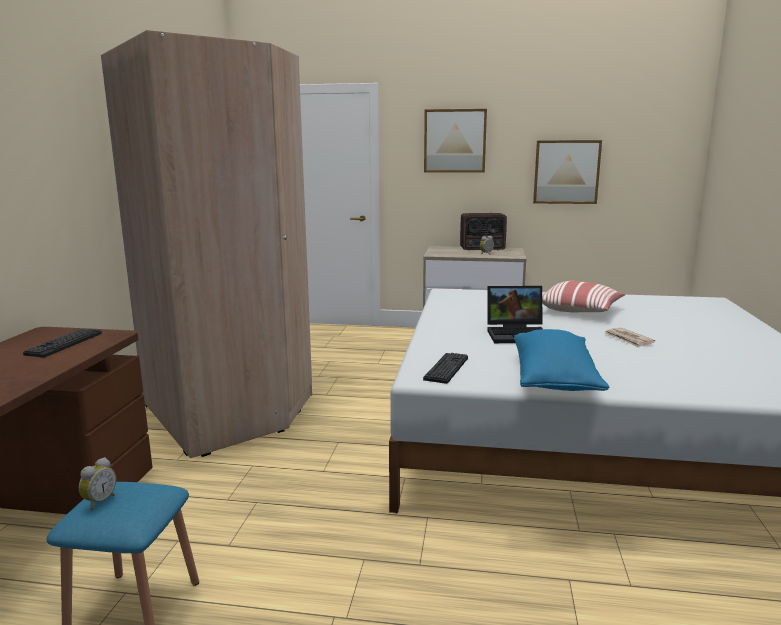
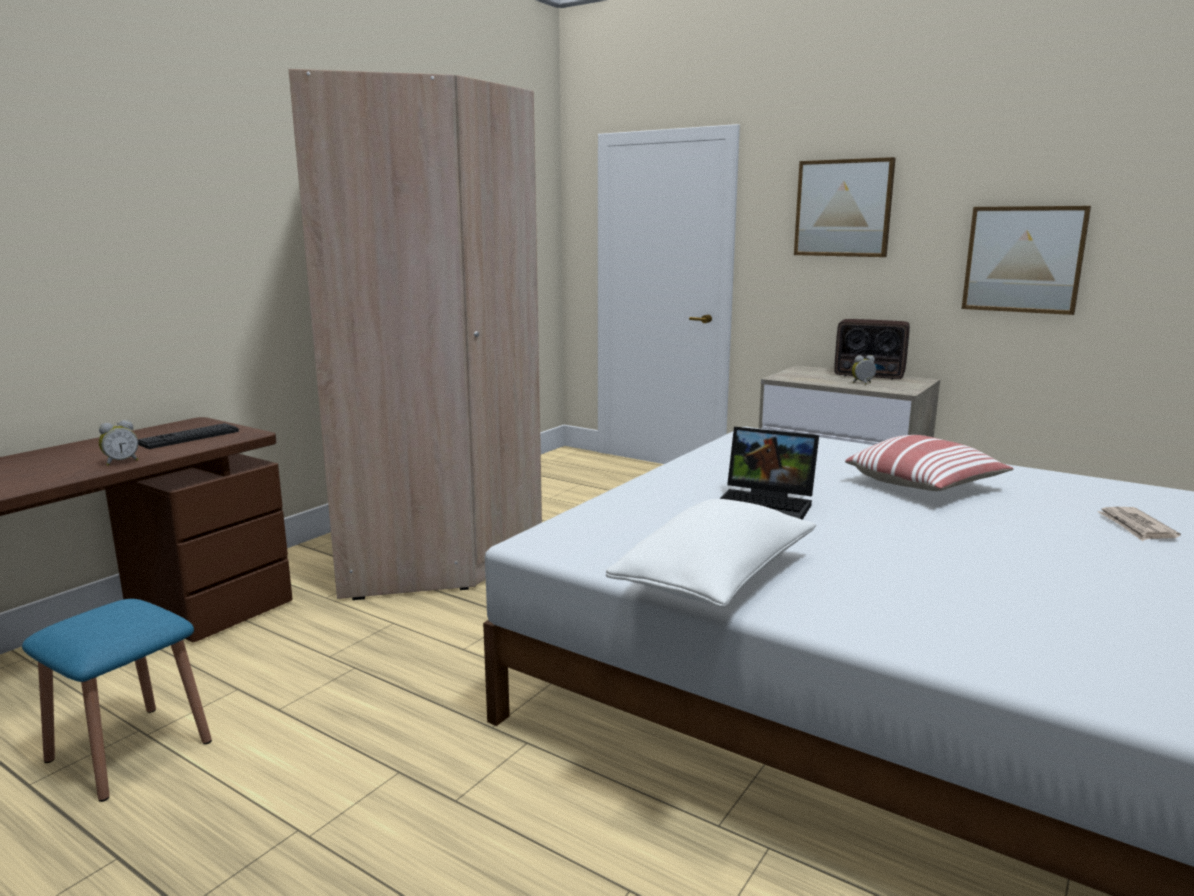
camera: 25 degrees right, 0 degrees up
(98, 502) = (87, 616): alarm clock -> alarm clock (121, 462)
(446, 368) = (589, 536): keyboard -> none
(554, 379) = (716, 580): blue pillow -> white pillow
(628, 339) = (938, 541): newspaper -> newspaper (1136, 527)

